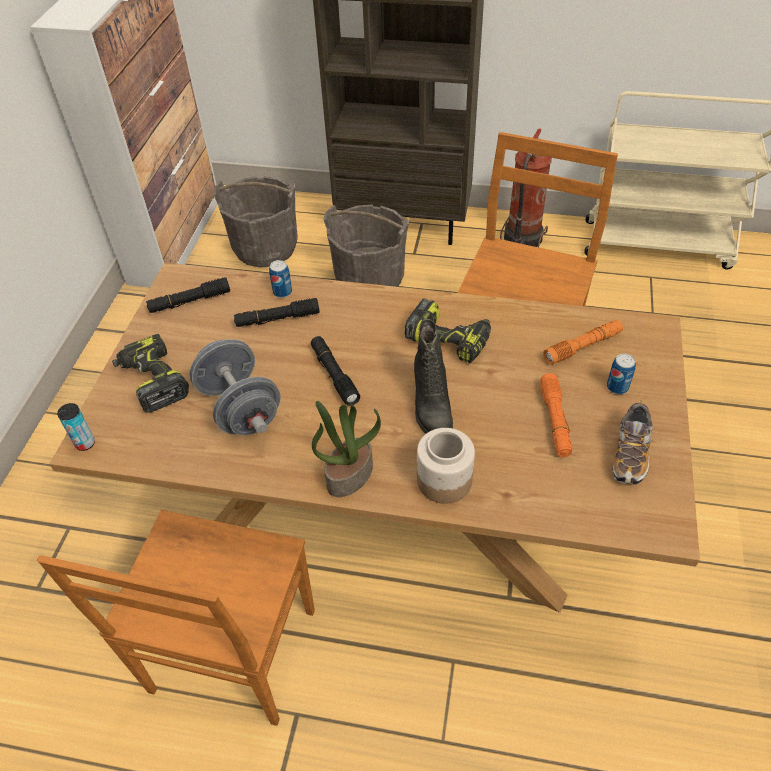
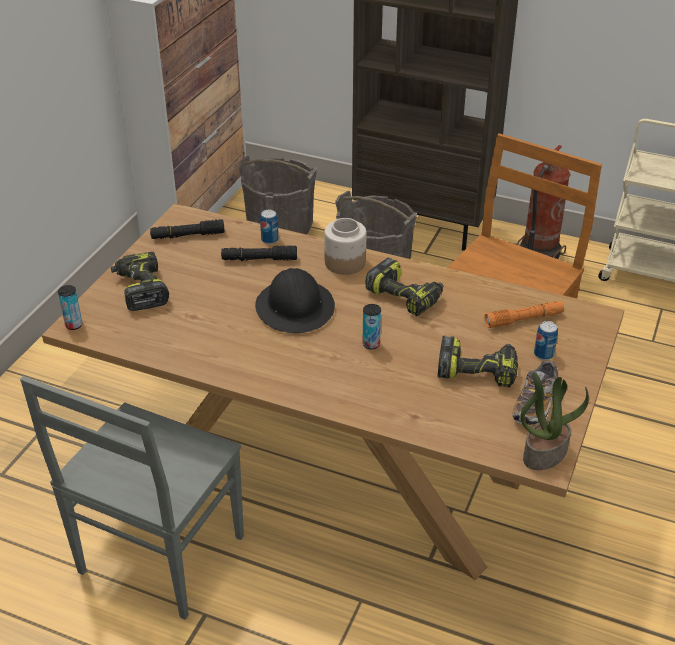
camera: 10 degrees right, 10 degrees down
(231, 655) = (159, 557): brown chair -> grey chair
(240, 408) = (208, 320): grey dumbbell -> none
(334, 375) = (295, 308): black flashlight -> black hard hat
(349, 474) = (285, 381): potted plant -> potted plant (545, 453)
(430, 408) = (371, 344): black boot -> can
(443, 481) = (364, 398): jar -> jar (344, 263)
(555, 420) = (477, 370): orange flashlight -> power drill

